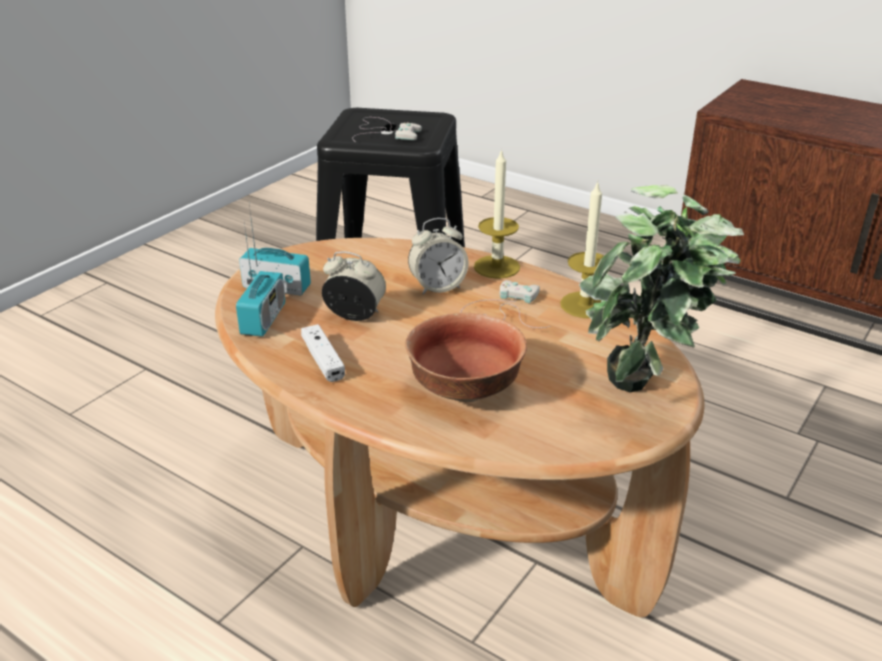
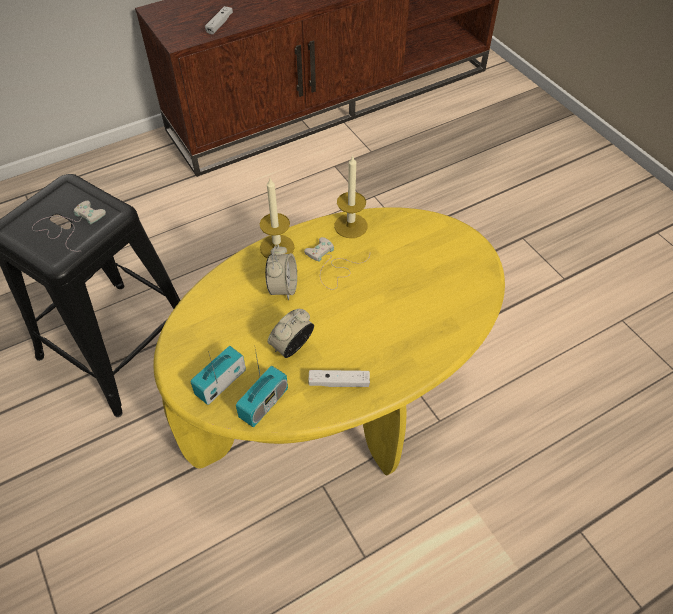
camera: 65 degrees left, 20 degrees up
(263, 319) = (264, 404): radio -> radio turned 90 degrees clockwise
(441, 515) = (336, 396): brown coffee table -> yellow coffee table
(463, 389) = (409, 320): bowl -> none
(641, 400) = (457, 246): potted plant -> none
(790, 118) = (219, 24): none -> white game controller

